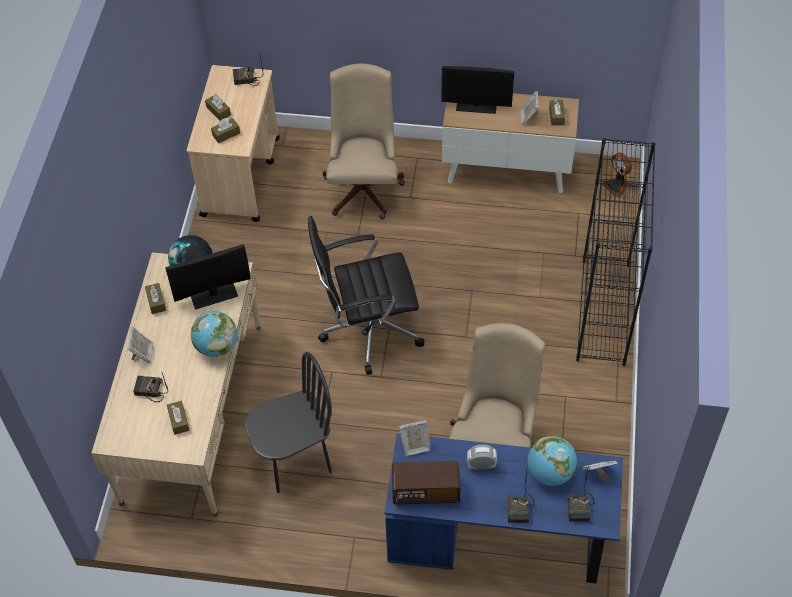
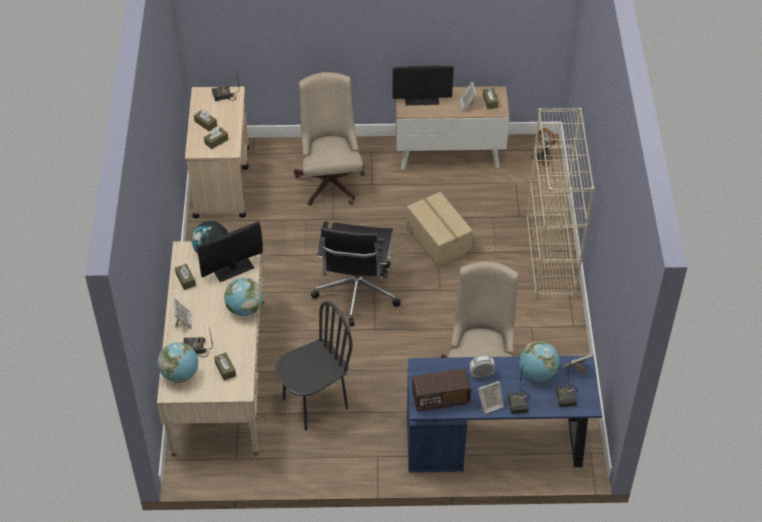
camera: 10 degrees left, 5 degrees down
(125, 420) = (180, 374): none -> globe
(368, 329) = (356, 293): black office chair -> black office chair turned 60 degrees counterclockwise
(415, 446) = (425, 366): picture frame -> picture frame (490, 405)
(475, 275) = (439, 240): none -> cardboard box
(603, 312) = (550, 258): black bookcase -> beige bookcase

